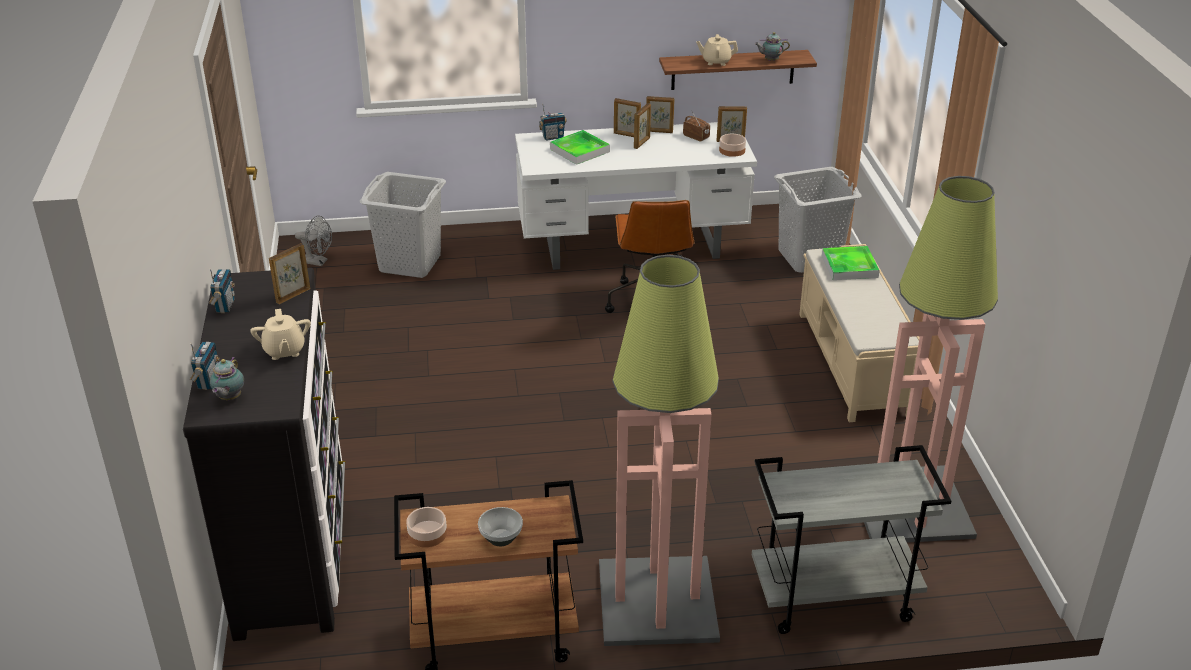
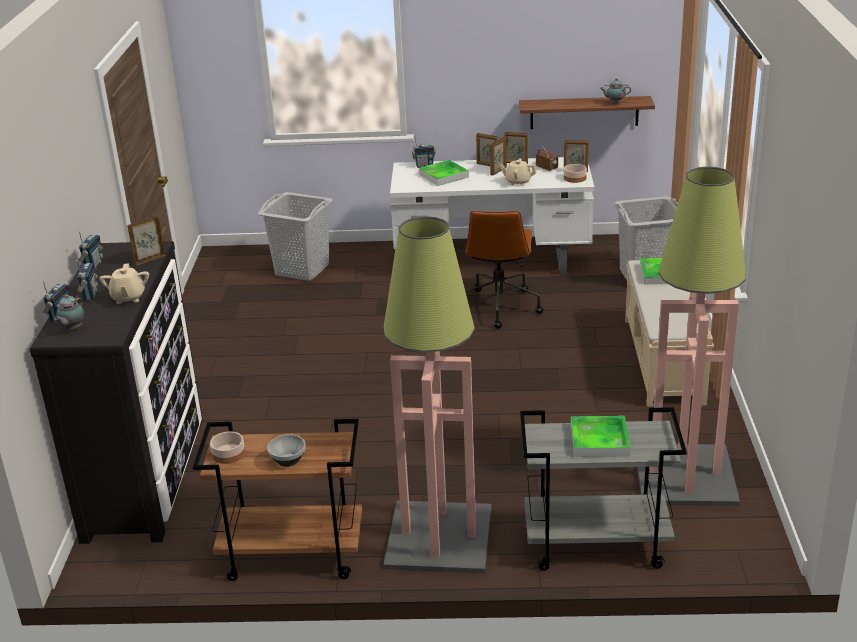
camera: 10 degrees right, 5 degrees down
(235, 349) = (90, 295): none -> radio
(318, 262) = (228, 266): grey fan -> none
(716, 61) = (566, 103): beige teapot -> beige teapot (517, 182)
(848, 489) = (599, 440): none -> tray

